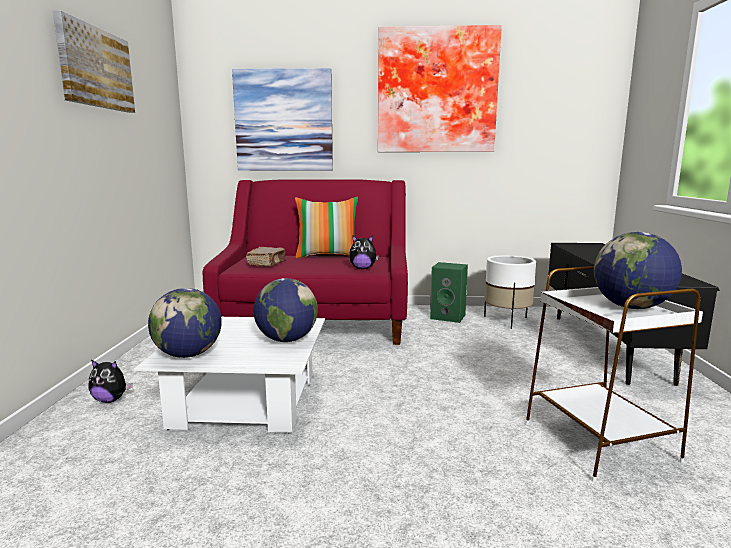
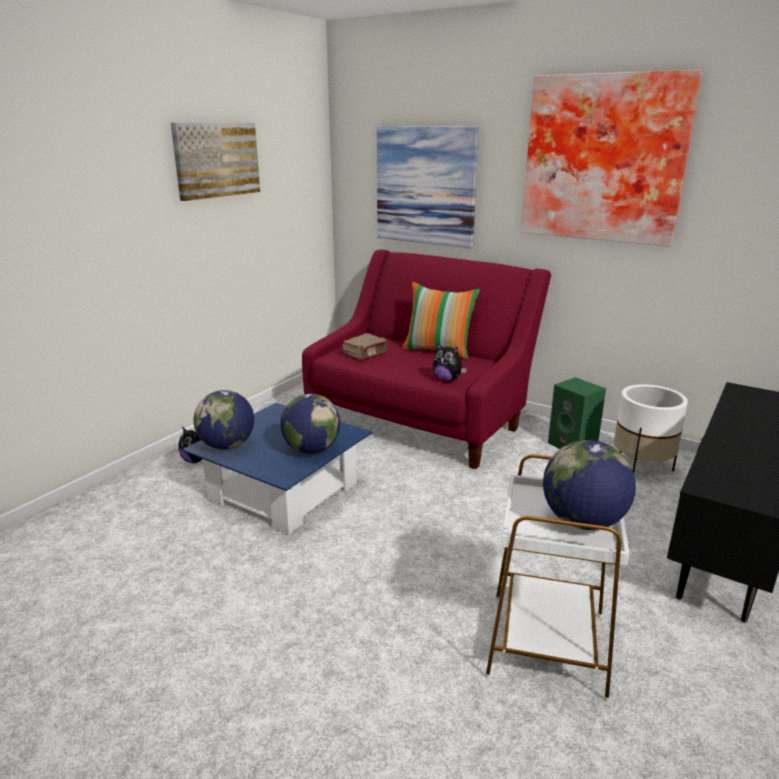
camera: 30 degrees right, 10 degrees up
(246, 400) = (283, 492): white coffee table -> blue coffee table

